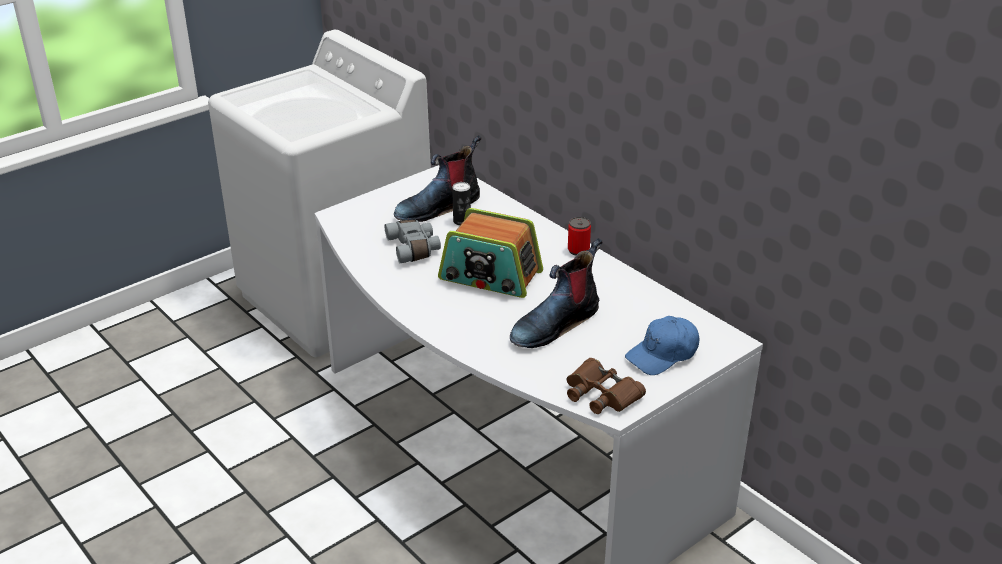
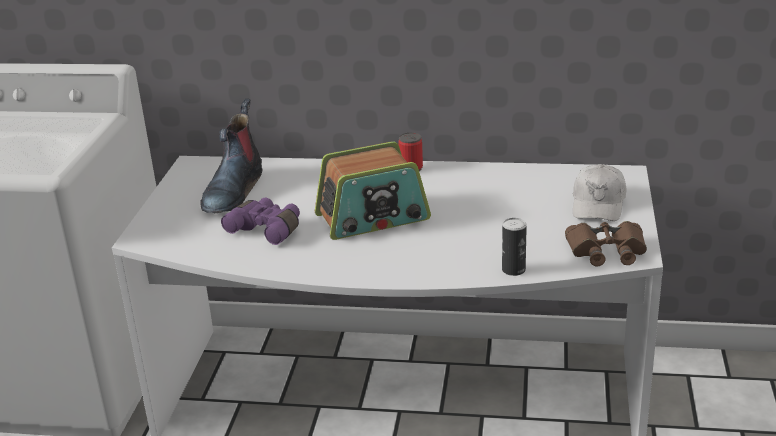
camera: 40 degrees left, 5 degrees down
(414, 248) = (267, 229): grey binoculars -> purple binoculars
(462, 221) = (274, 191): can -> can (513, 270)
(554, 324) = (486, 224): boot -> none
(663, 354) = (598, 204): blue cap -> white cap

